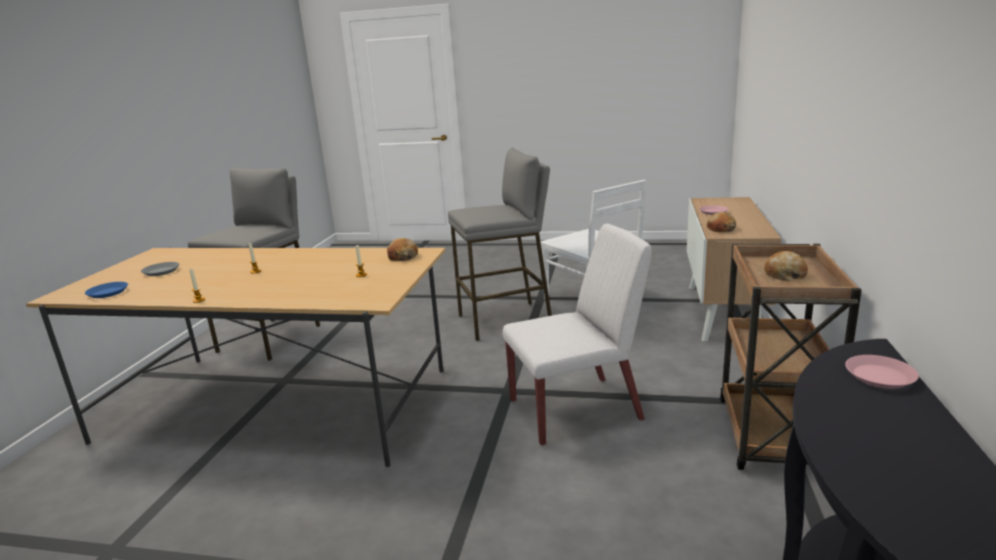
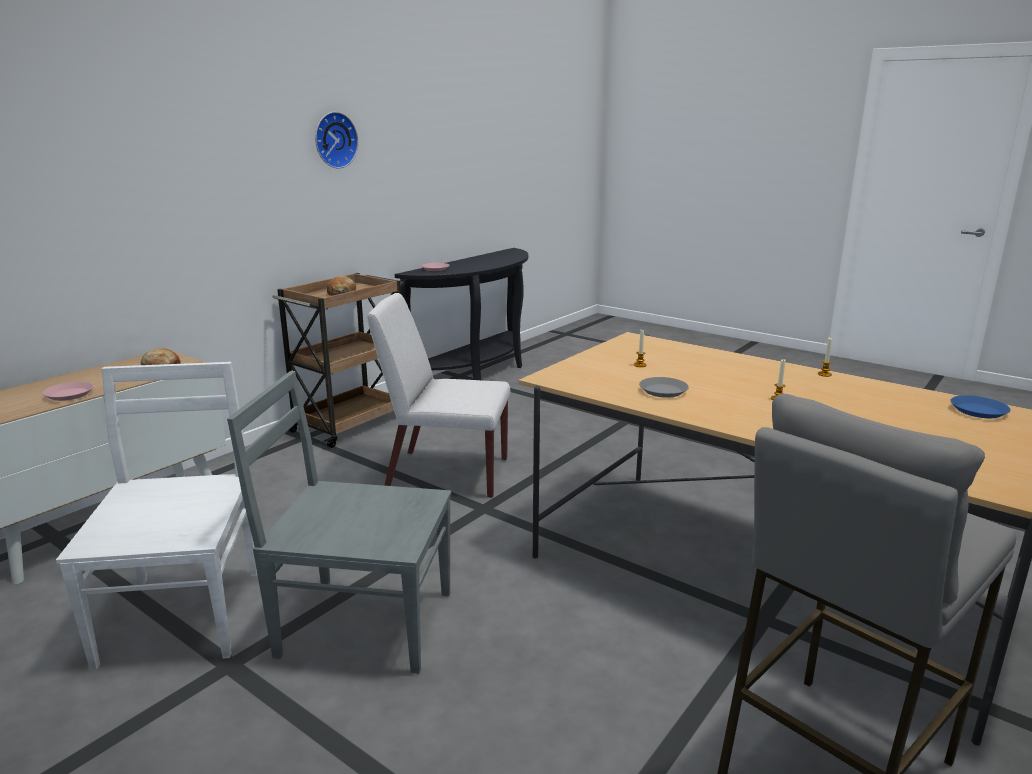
camera: 155 degrees left, 0 degrees up
(161, 272) = (944, 434): grey plate -> grey plate (663, 391)
(402, 257) = (580, 377): bread -> none
(505, 320) = (362, 622): grey stool -> grey chair
(895, 69) = (334, 140): none -> wall clock

